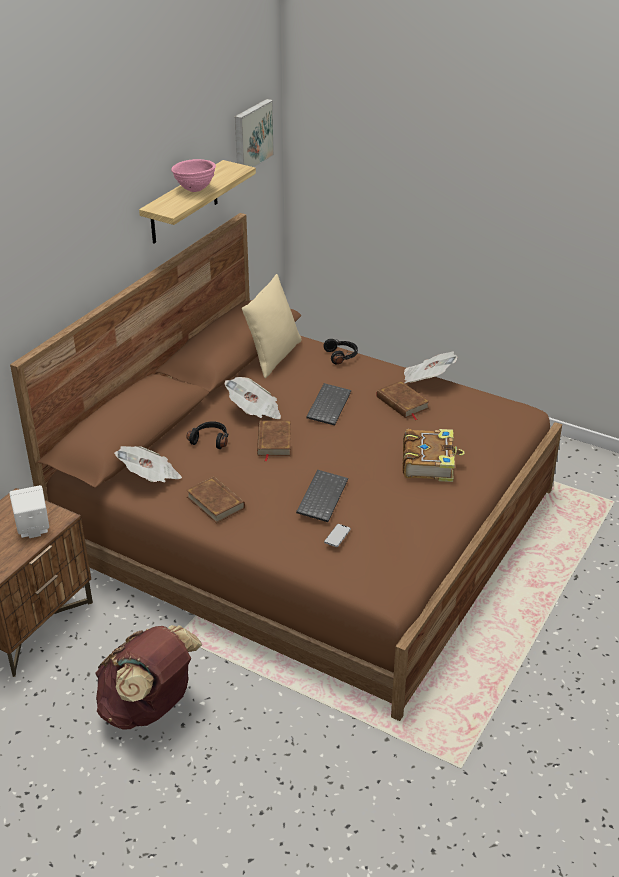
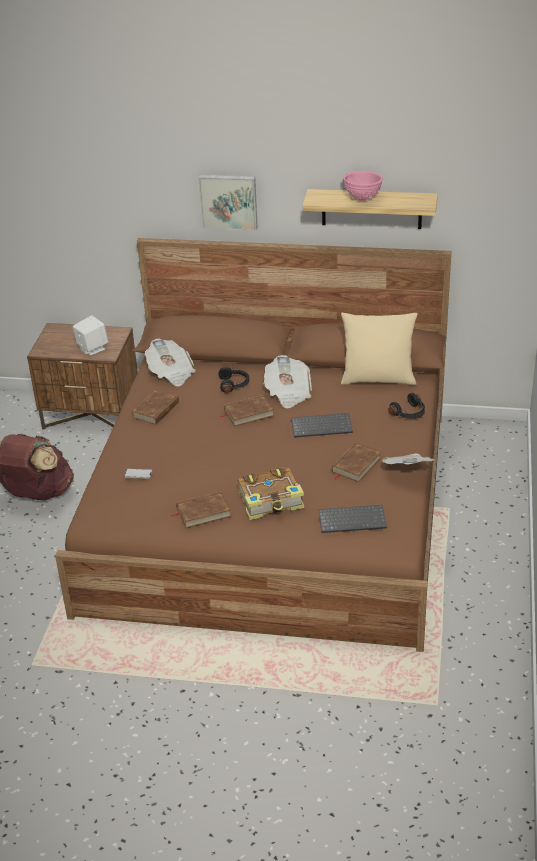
camera: 70 degrees right, 0 degrees up
(252, 135) = (490, 188): picture -> picture (229, 201)
(321, 496) = (185, 454): keyboard -> keyboard (353, 519)
(425, 508) = (203, 512): none -> brown book

